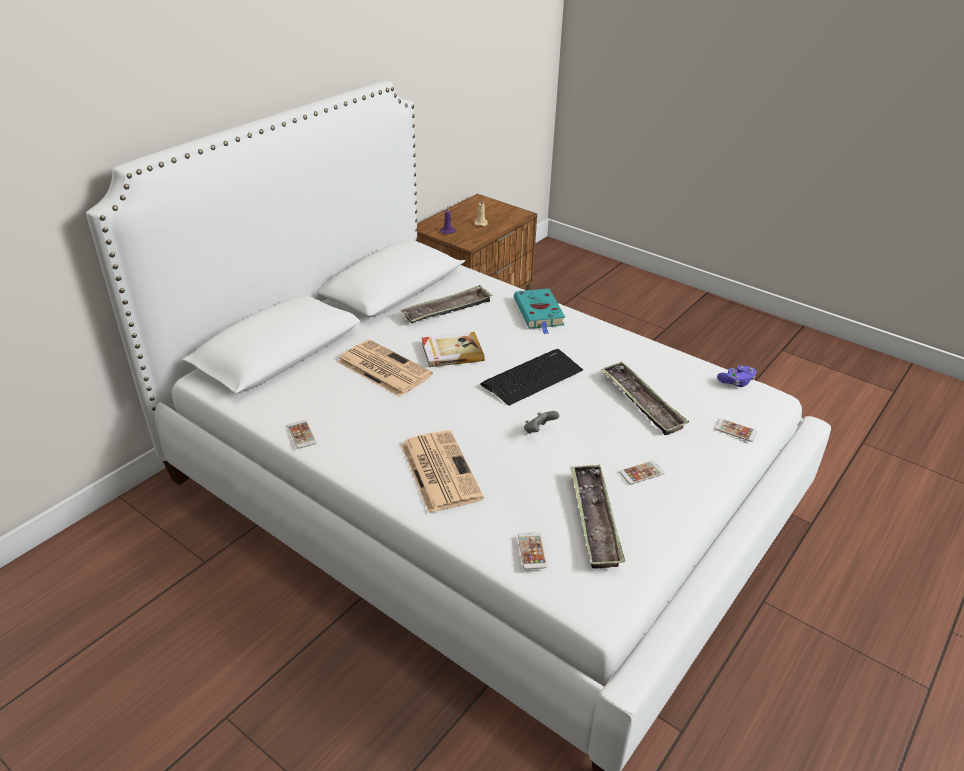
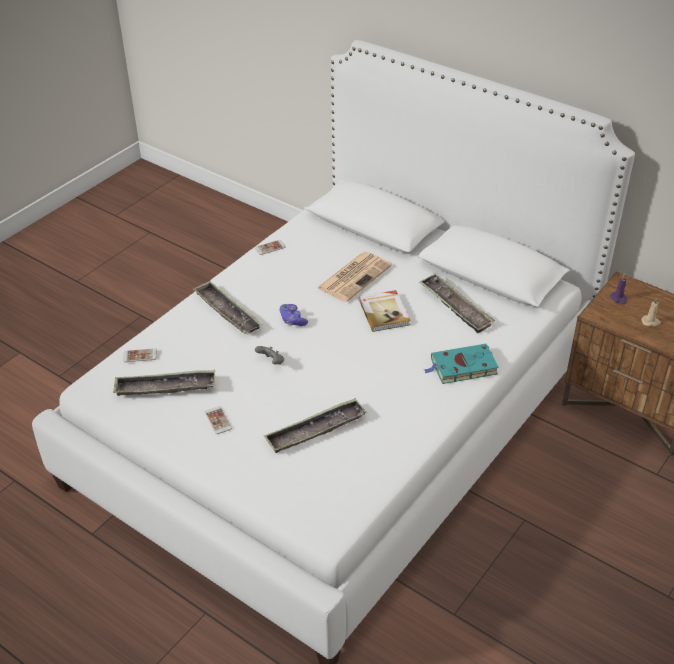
camera: 90 degrees right, 5 degrees up
(439, 470) = (227, 312): newspaper -> tray
(532, 377) = (347, 360): keyboard -> none
(735, 430) = (273, 491): phone -> none
(736, 382) = (354, 507): purple game controller -> purple game controller (292, 320)

